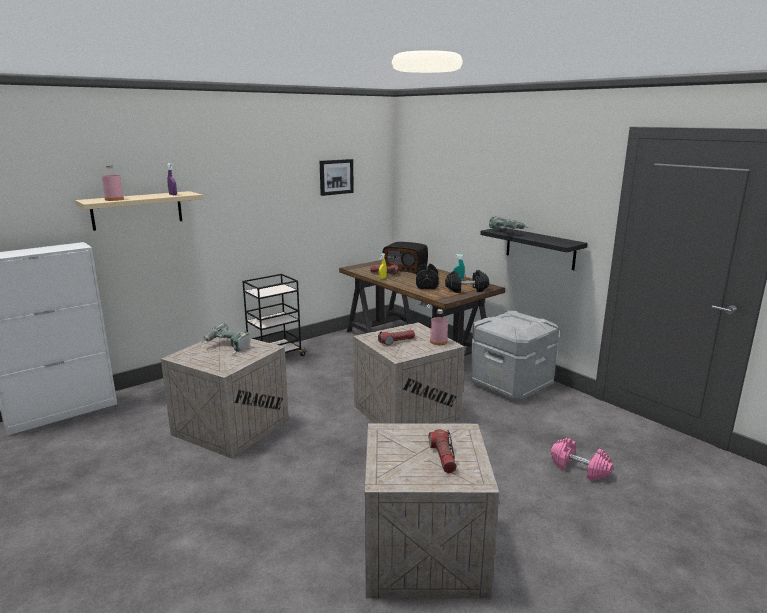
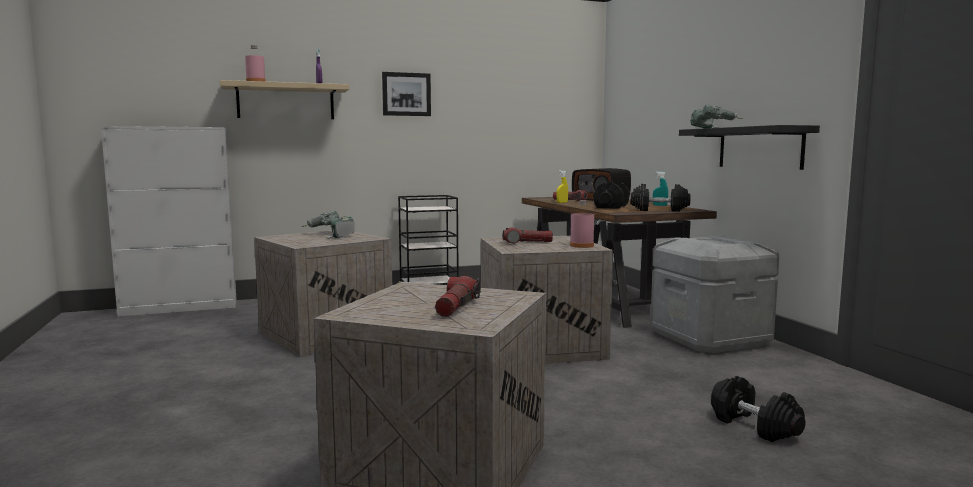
camera: 20 degrees right, 10 degrees down
(336, 177) = (524, 89): picture -> picture (406, 94)
(580, 469) = (755, 426): pink dumbbell -> black dumbbell

